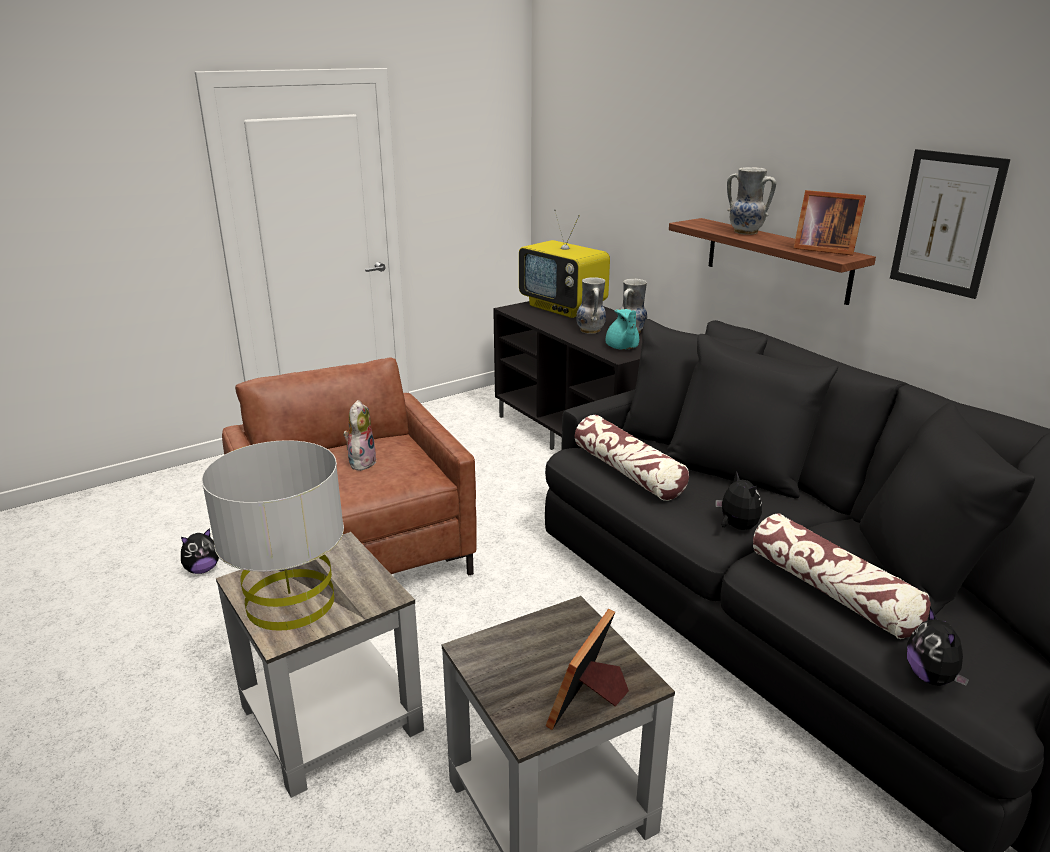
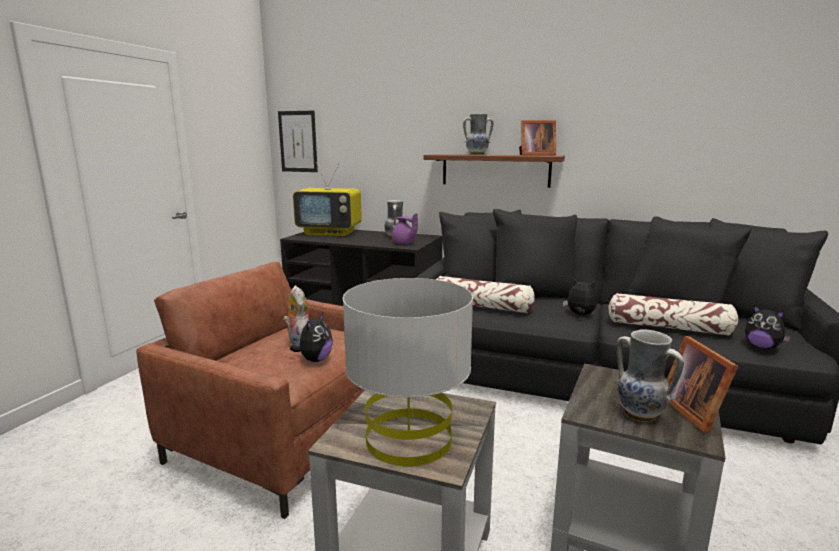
camera: 35 degrees left, 10 degrees down
(202, 569) = (137, 505): plush toy -> plush toy (315, 359)
(591, 331) = (369, 239): vase -> vase (640, 413)
(622, 348) = (404, 243): turquoise teapot -> purple teapot
(946, 223) = (606, 129): picture -> picture (298, 141)

